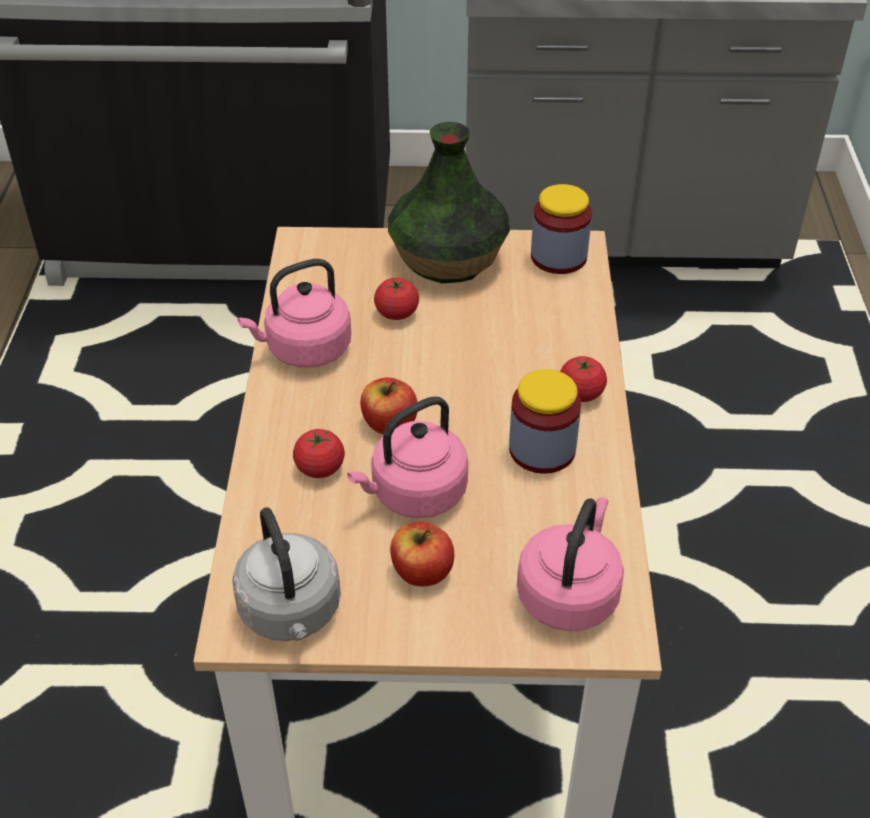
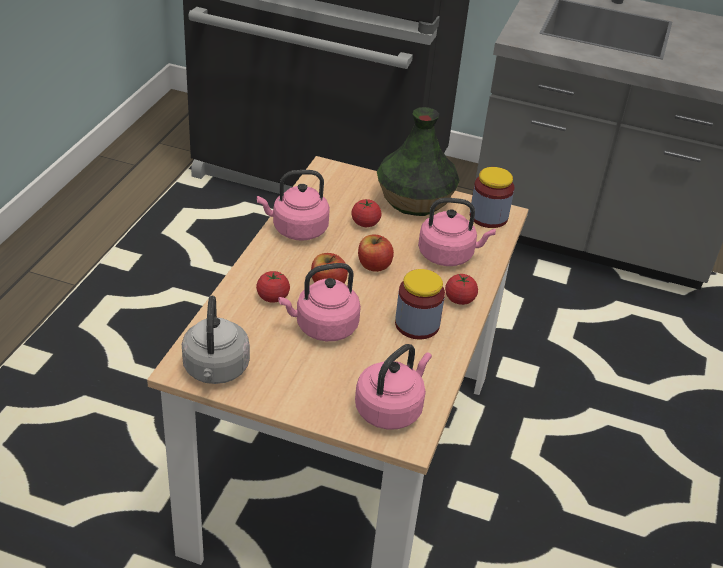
camera: 15 degrees right, 5 degrees down
(422, 571) = (305, 371): apple -> apple (374, 265)
(534, 330) = (449, 255): none -> pink kettle

